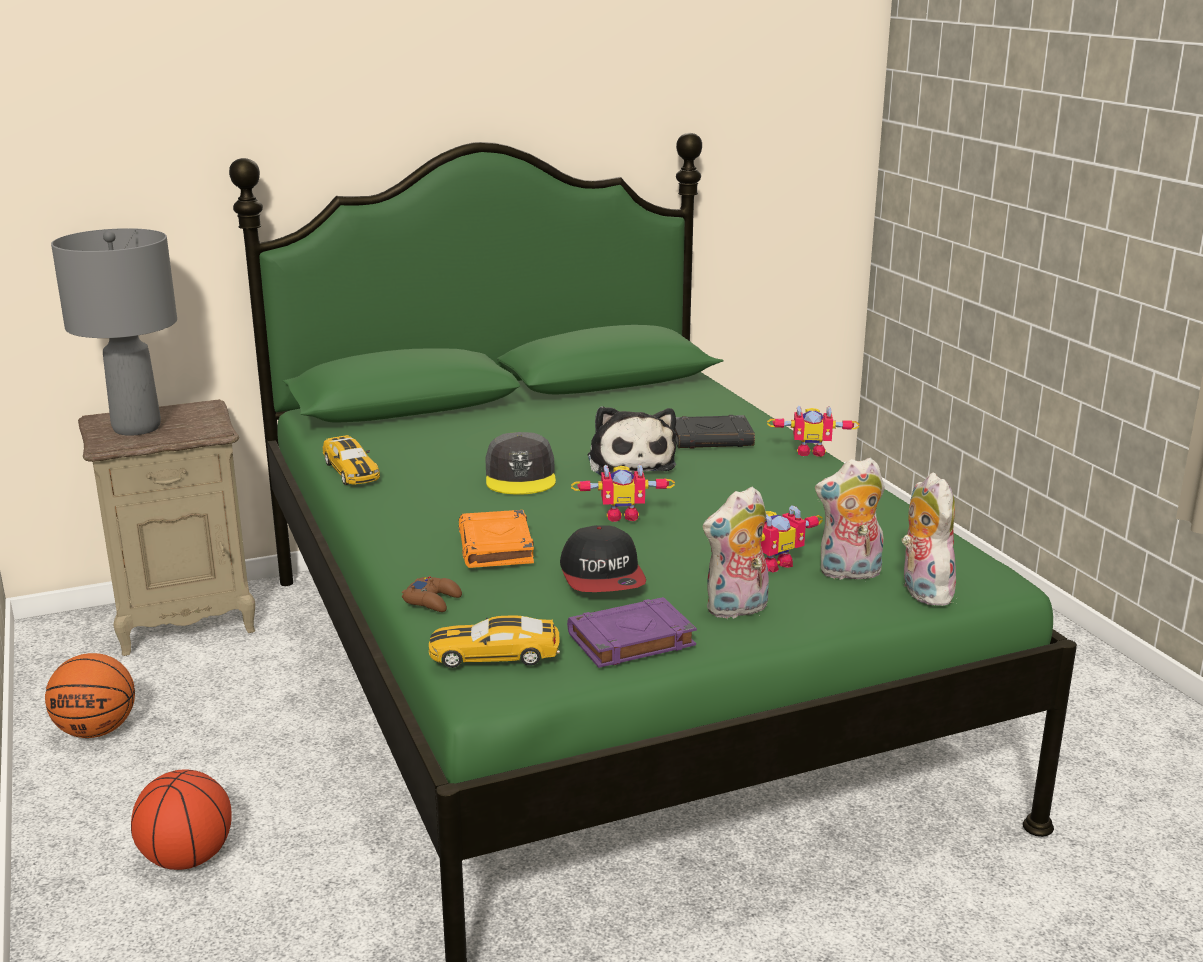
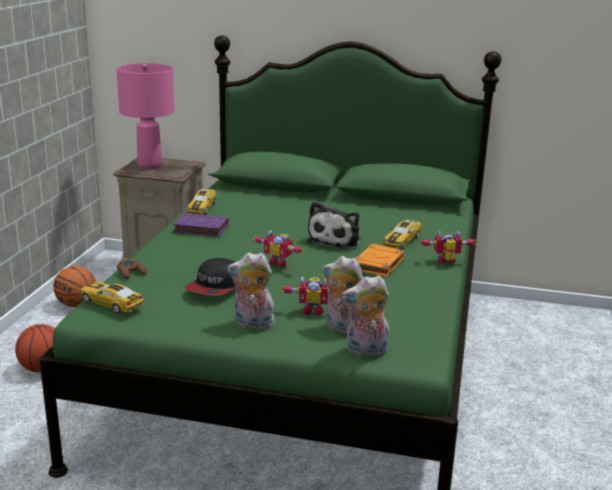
camera: 35 degrees right, 0 degrees up
(138, 427) = (150, 166): grey table lamp -> pink table lamp
(496, 546) = (196, 258): orange book -> orange book (378, 264)
(521, 477) = (268, 231): grey cap -> none
(630, 640) = (177, 319): purple book -> purple book (200, 228)
(712, 438) = (402, 240): black book -> toy car
(810, 451) = (446, 263): toy robot -> toy robot turned 135 degrees clockwise
(922, 591) = (365, 351): plush toy -> plush toy turned 120 degrees counterclockwise

